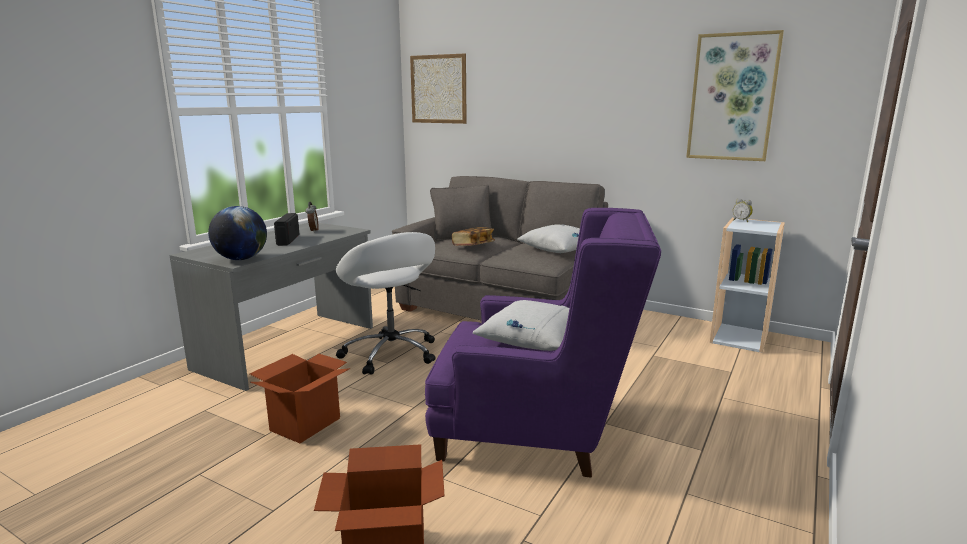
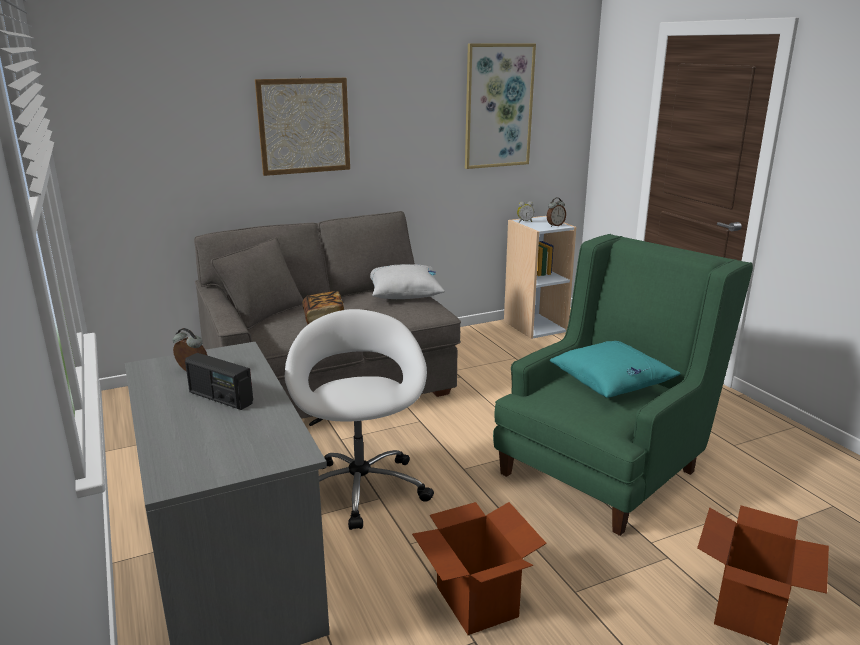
camera: 55 degrees left, 5 degrees up
(241, 259) = (282, 447): globe -> none
(391, 355) = (362, 489): white office chair -> white office chair turned 105 degrees counterclockwise
(438, 88) = (127, 106): picture -> picture (304, 125)
(534, 341) = (611, 383): grey pillow -> turquoise pillow
(538, 430) = (606, 466): purple armchair -> green armchair
(760, 228) = (555, 225): none -> alarm clock

